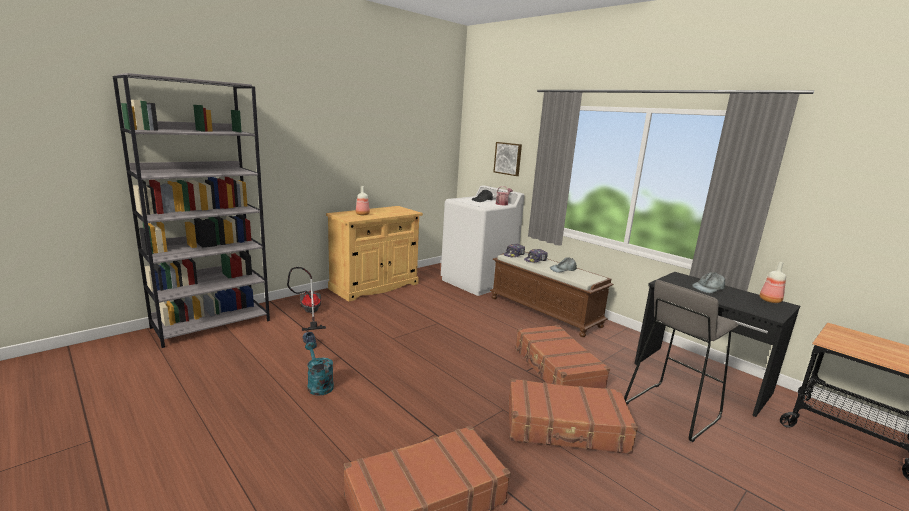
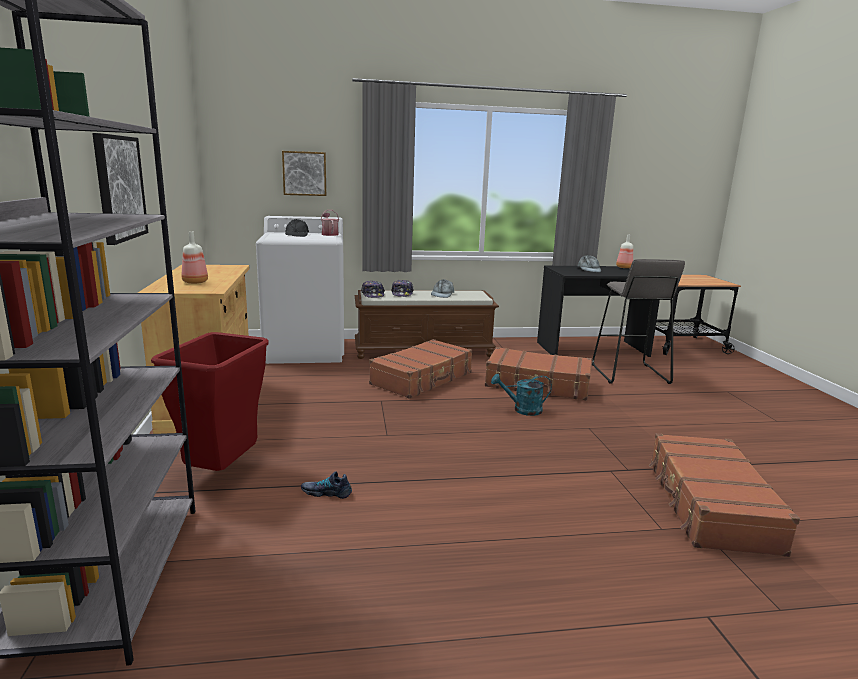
camera: 55 degrees left, 0 degrees up
(309, 313) = (222, 471): vacuum cleaner -> red trash can
(318, 385) = (457, 513): turquoise watering can -> turquoise watering can (522, 410)
(325, 159) = (119, 188): none -> picture
(566, 428) = (632, 414): brown suitcase -> brown suitcase (422, 379)

